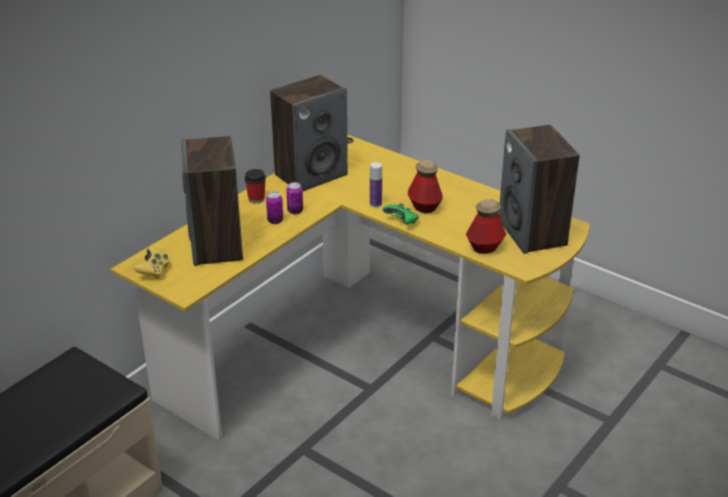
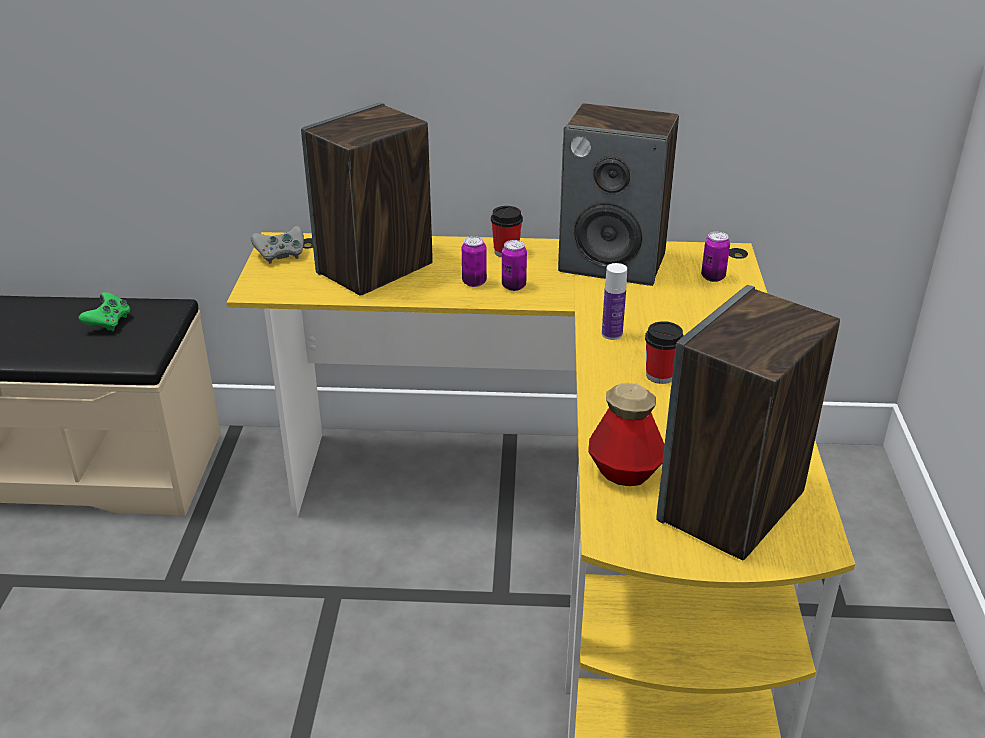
camera: 55 degrees right, 0 degrees up
(154, 271) = (280, 255): yellow game controller -> grey game controller
(360, 156) = (713, 277): none -> can
(402, 222) = (595, 372): green game controller -> green game controller (109, 323)
(424, 207) = (660, 375): bottle -> cup

